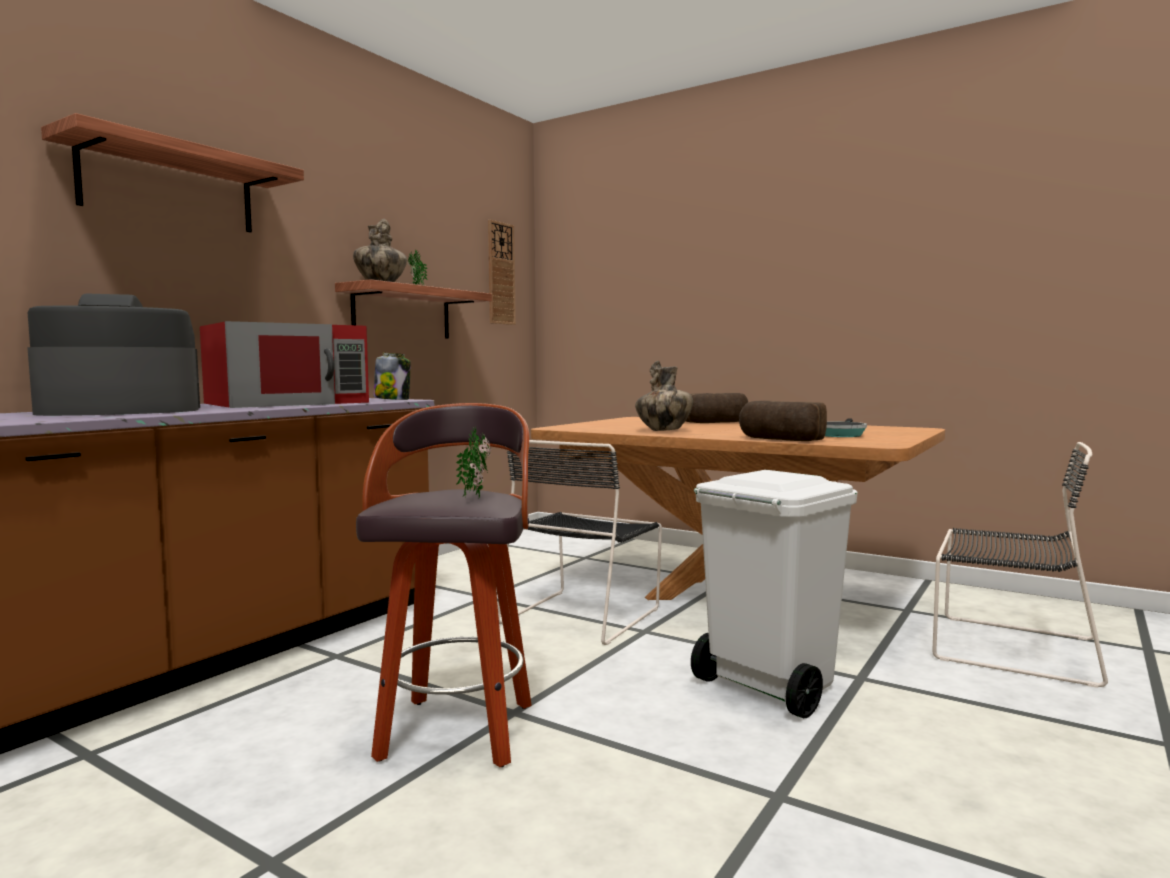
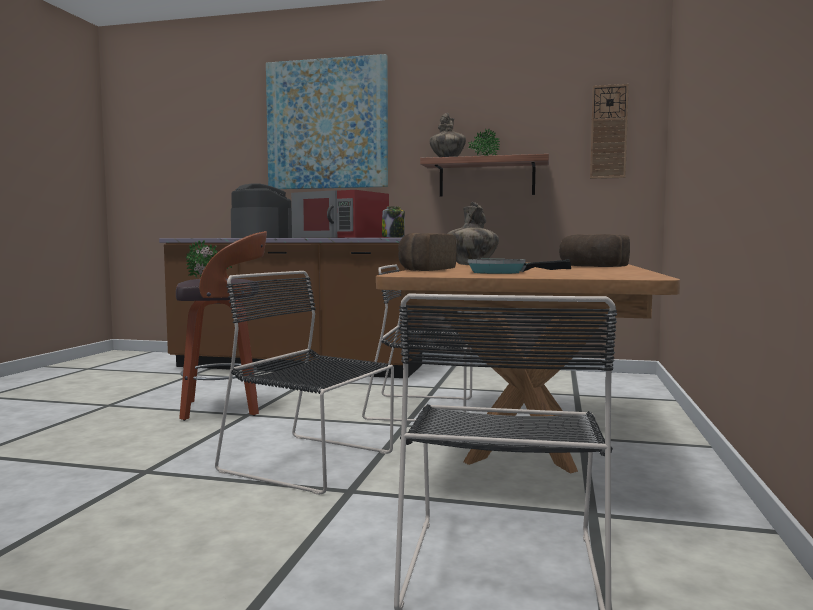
camera: 70 degrees right, 0 degrees up
(169, 188) = (327, 124): shelf -> picture
(769, 687) = (312, 463): white trash can -> black chair

